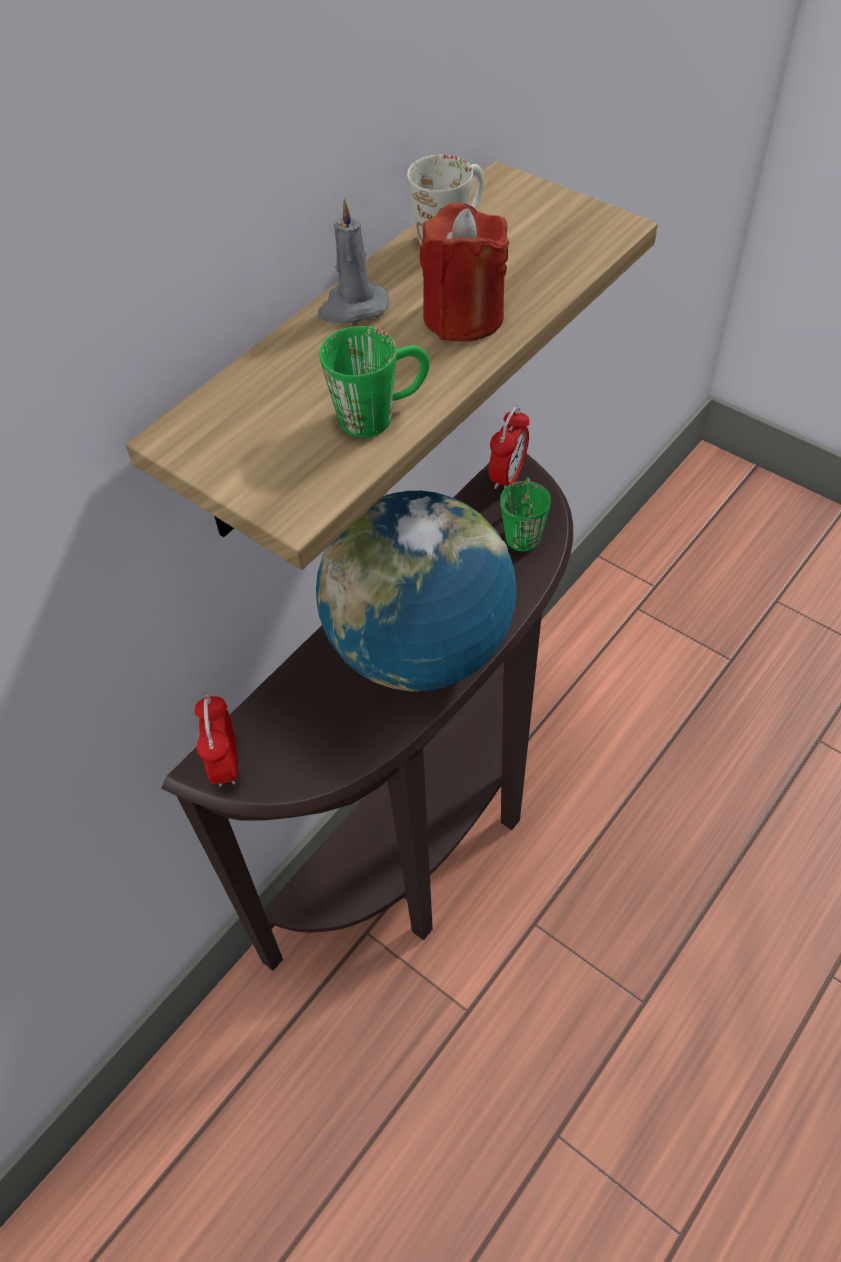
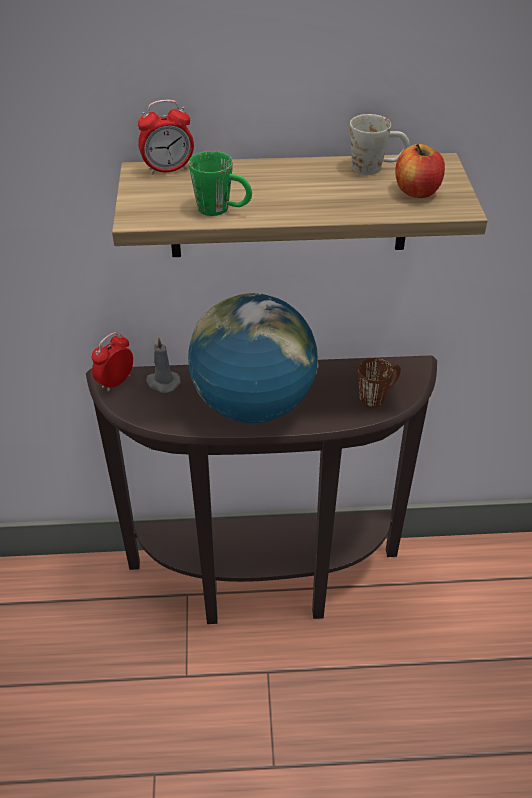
camera: 45 degrees right, 10 degrees down
(352, 307) = (282, 169): grey candle -> grey candle (162, 383)
(463, 317) = (320, 199): red candle -> none
(508, 476) = (406, 368): alarm clock -> alarm clock (168, 169)
(523, 529) = (378, 395): green mug -> brown mug
(541, 235) = (417, 191): none -> apple

